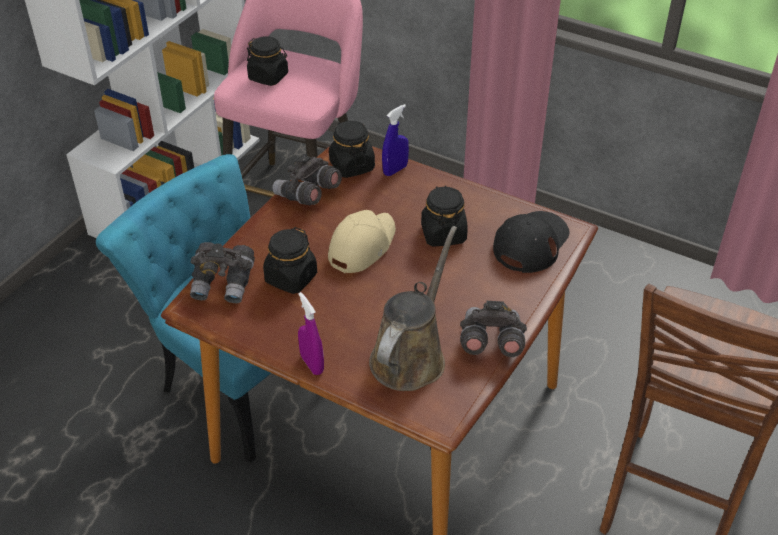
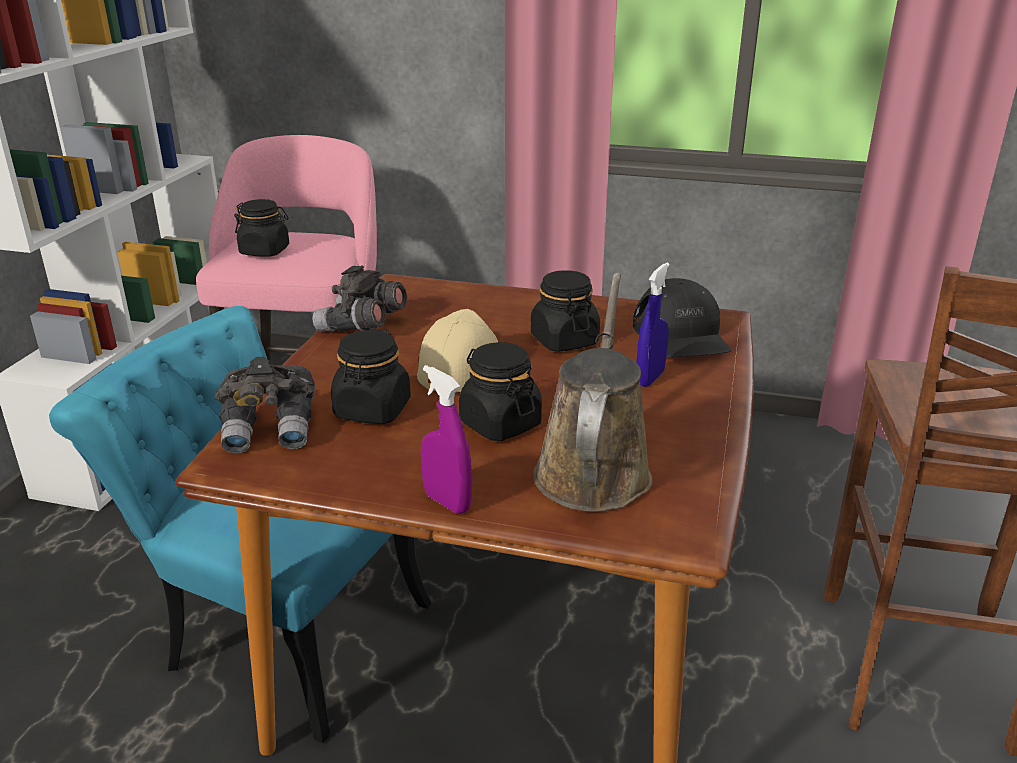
camera: 15 degrees left, 15 degrees down
(351, 166) = (410, 296): black jar -> black jar (499, 424)
(395, 170) = (469, 293): blue spray bottle -> blue spray bottle (650, 378)
(490, 343) = (697, 437): grey binoculars -> none
(531, 243) = (681, 335): black cap -> black cap turned 150 degrees clockwise

